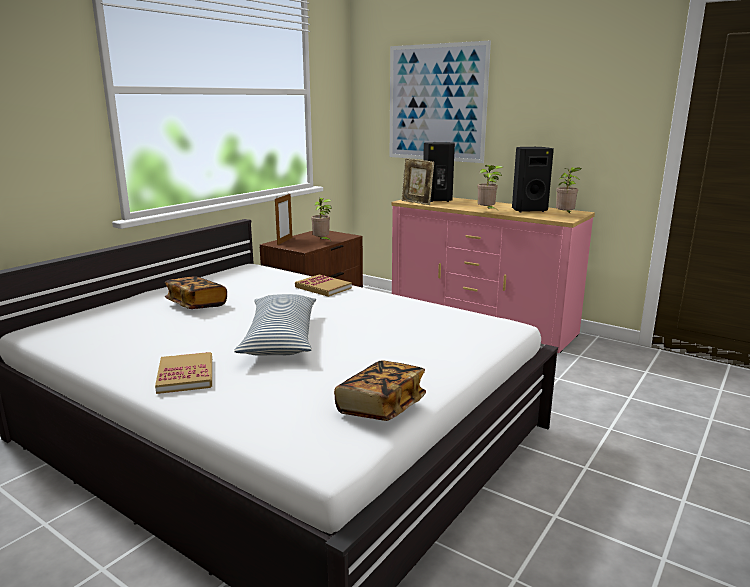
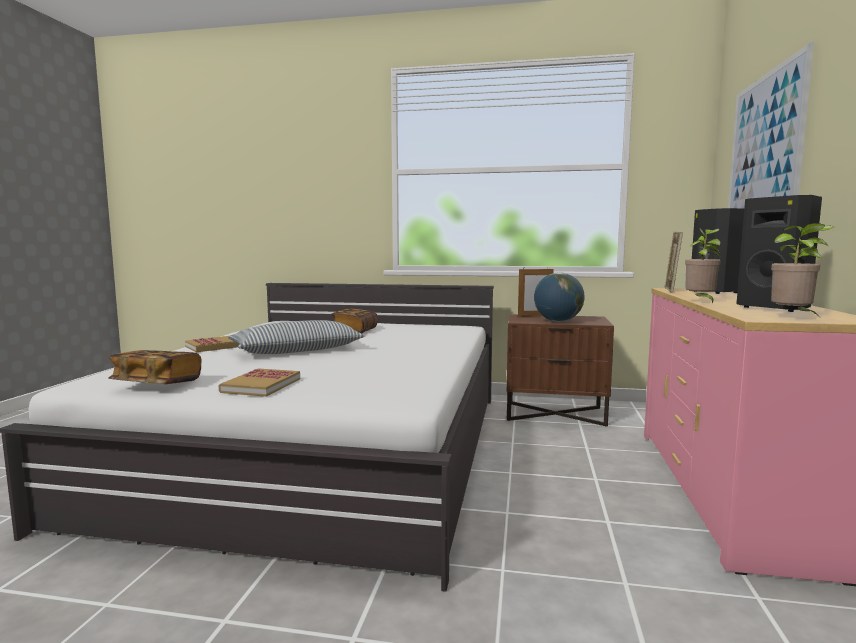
camera: 65 degrees right, 10 degrees down
(322, 241) = (558, 321): potted plant -> globe
(323, 288) = (439, 344): book -> book (261, 385)

